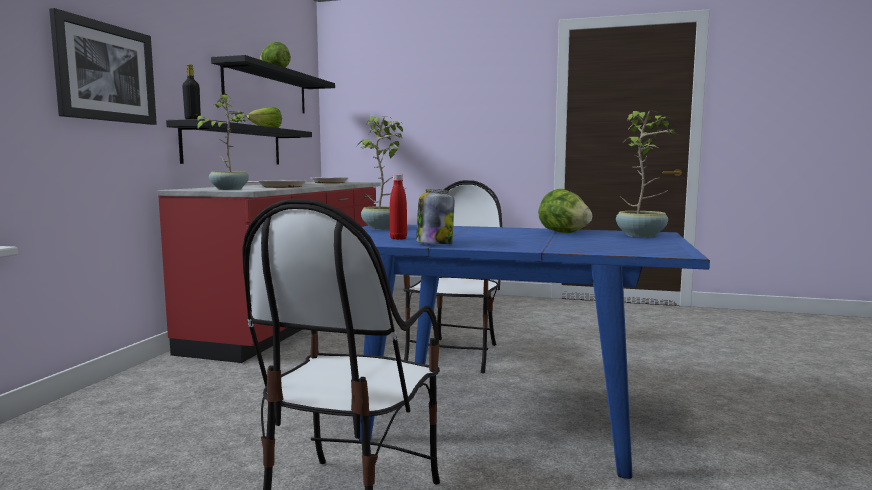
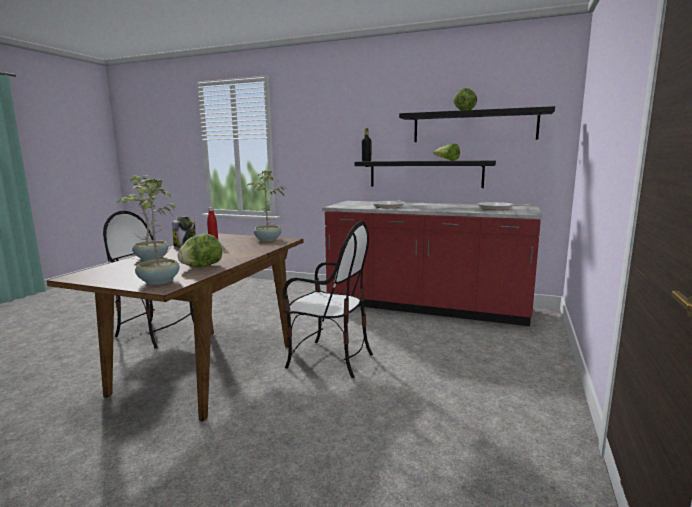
camera: 95 degrees right, 5 degrees up
(105, 72) = (326, 141): picture -> none
(229, 189) = (346, 204): potted plant -> potted plant (153, 258)
(499, 416) = (208, 367): blue dining table -> brown dining table

